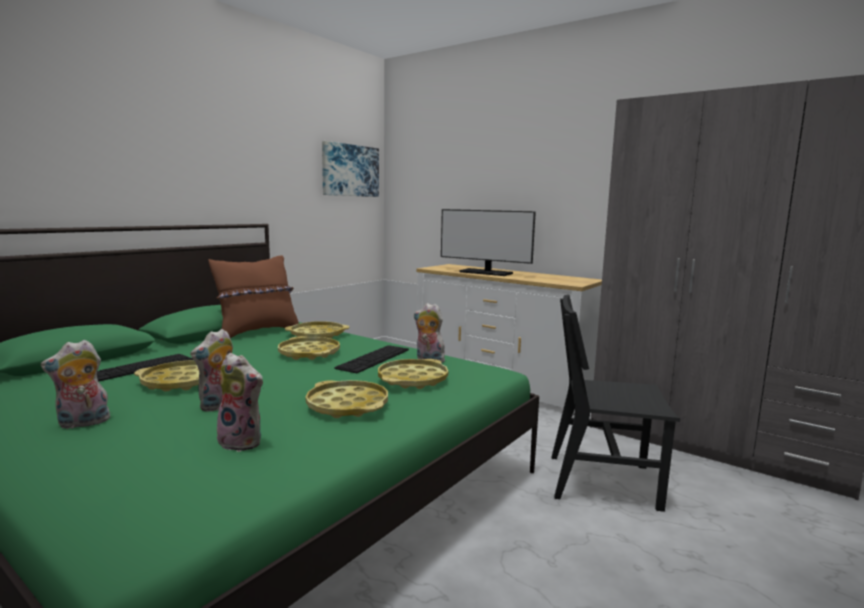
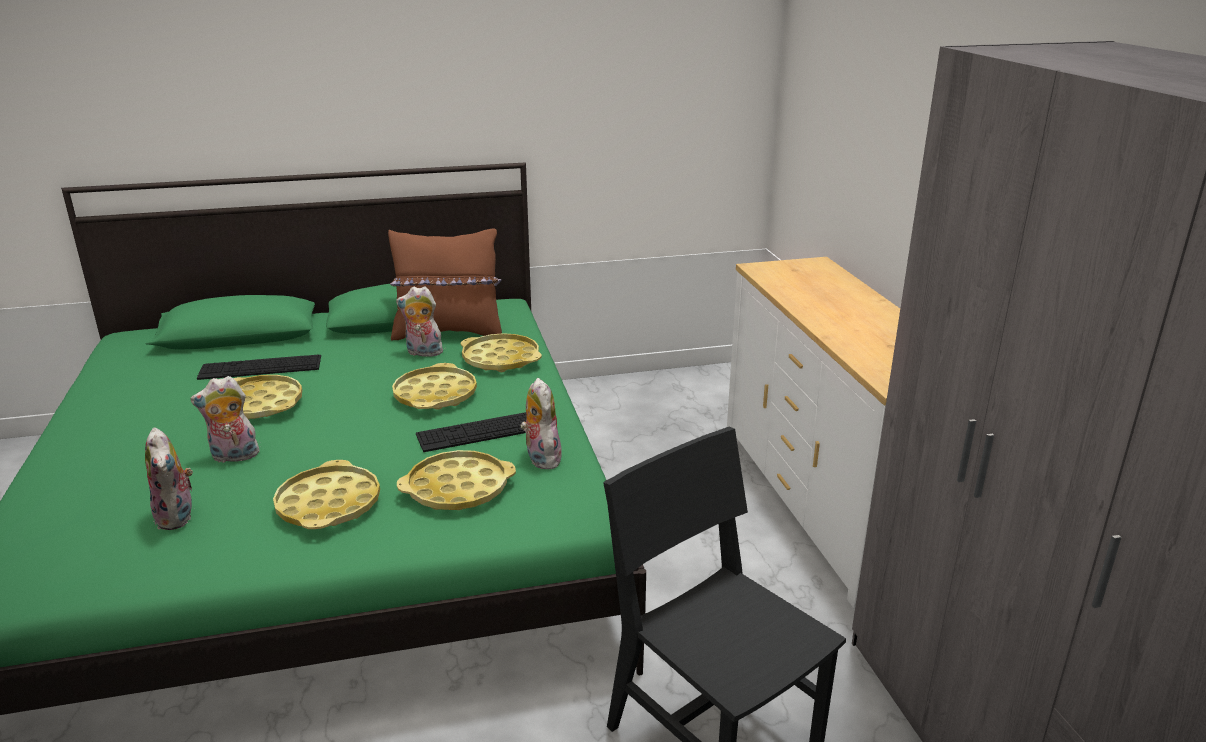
camera: 40 degrees right, 15 degrees up
(82, 423) = (127, 438): plush toy -> plush toy (423, 353)
(350, 170) = (697, 63): picture -> none
(486, 273) = (817, 305): monitor -> none

